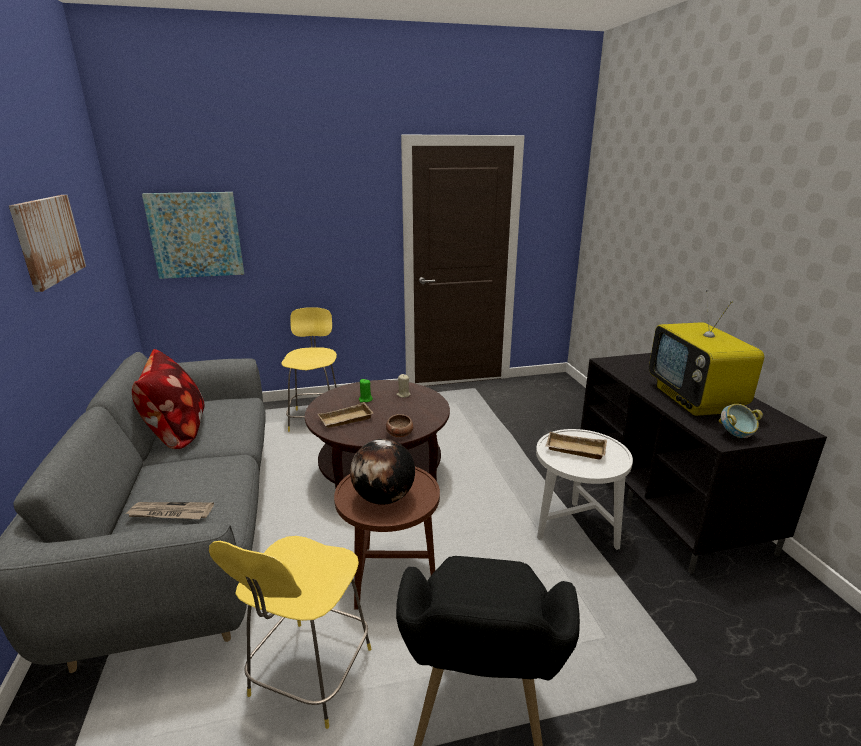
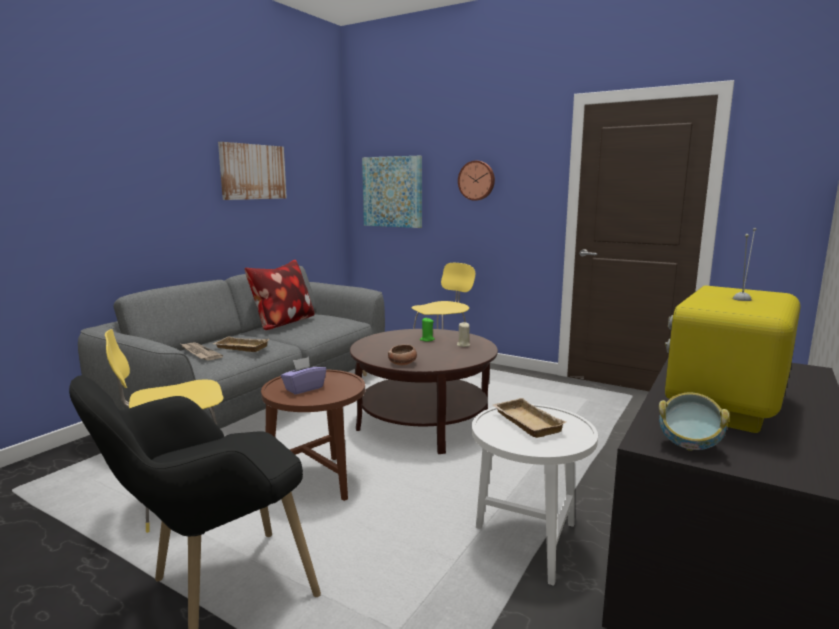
camera: 45 degrees right, 10 degrees down
(307, 219) = (477, 180): none -> wall clock
(345, 420) = (385, 346): beige tray -> beige tray (240, 348)
(384, 498) = (304, 388): globe -> purple tissue box

